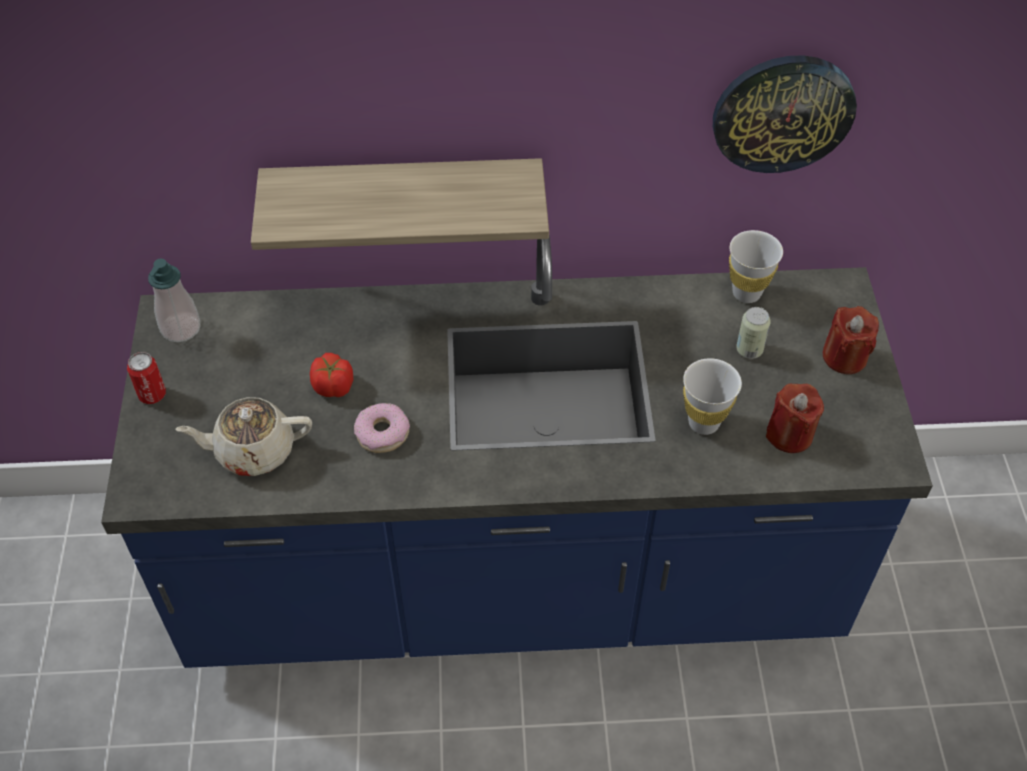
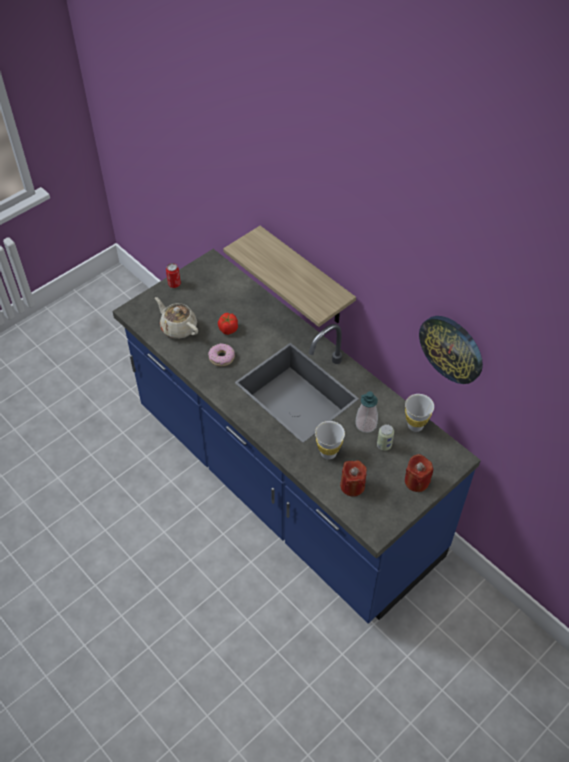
camera: 50 degrees right, 0 degrees up
(181, 328) = (210, 269): soap dispenser -> soap dispenser (366, 424)

